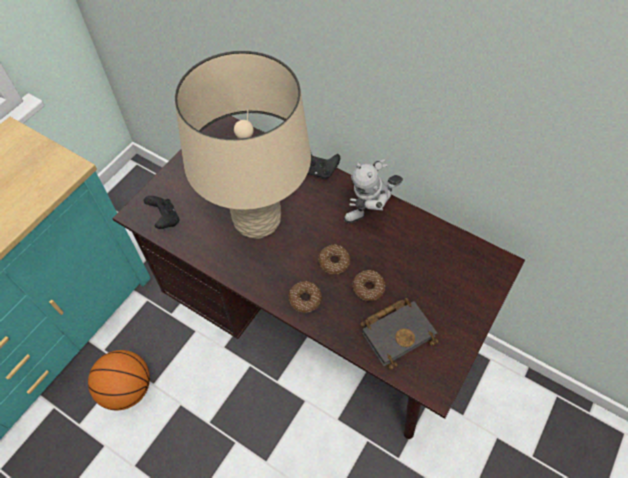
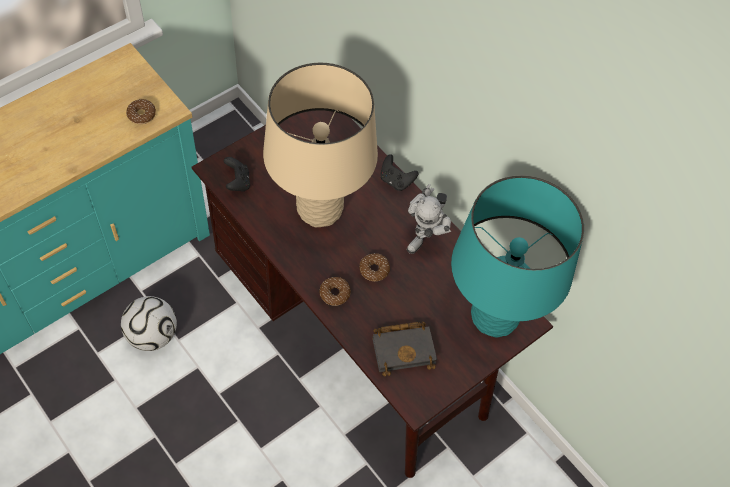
camera: 15 degrees right, 0 degrees up
(127, 388) = (152, 335): basketball -> football
(368, 288) = (395, 302): donut -> donut (141, 115)
(370, 214) = (426, 237): toy robot -> toy robot turned 45 degrees counterclockwise
(468, 270) = (494, 317): none -> turquoise table lamp

